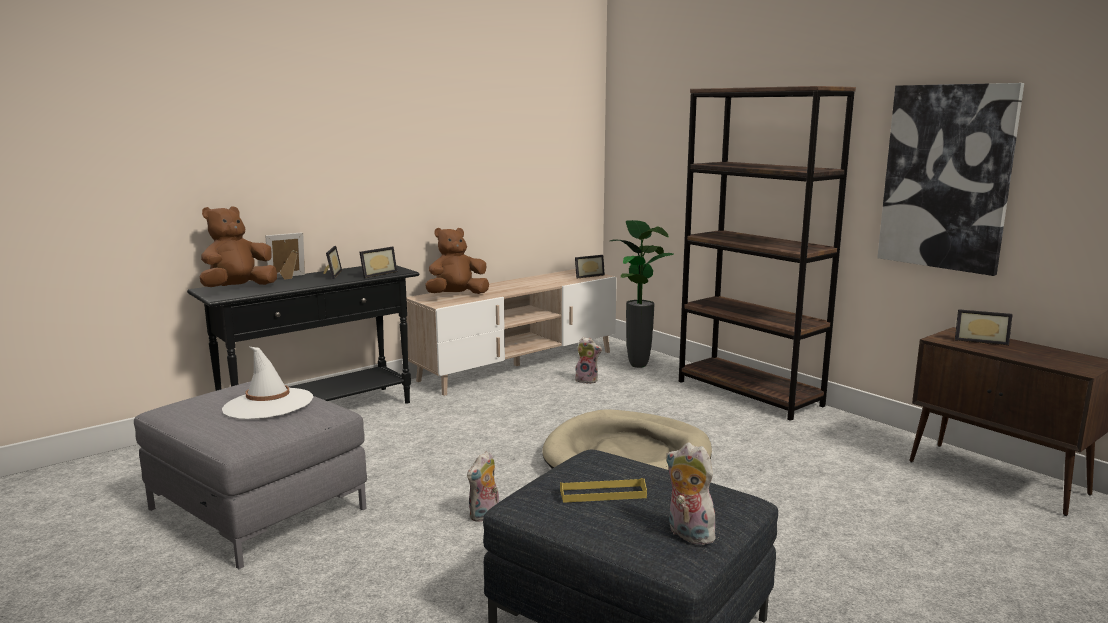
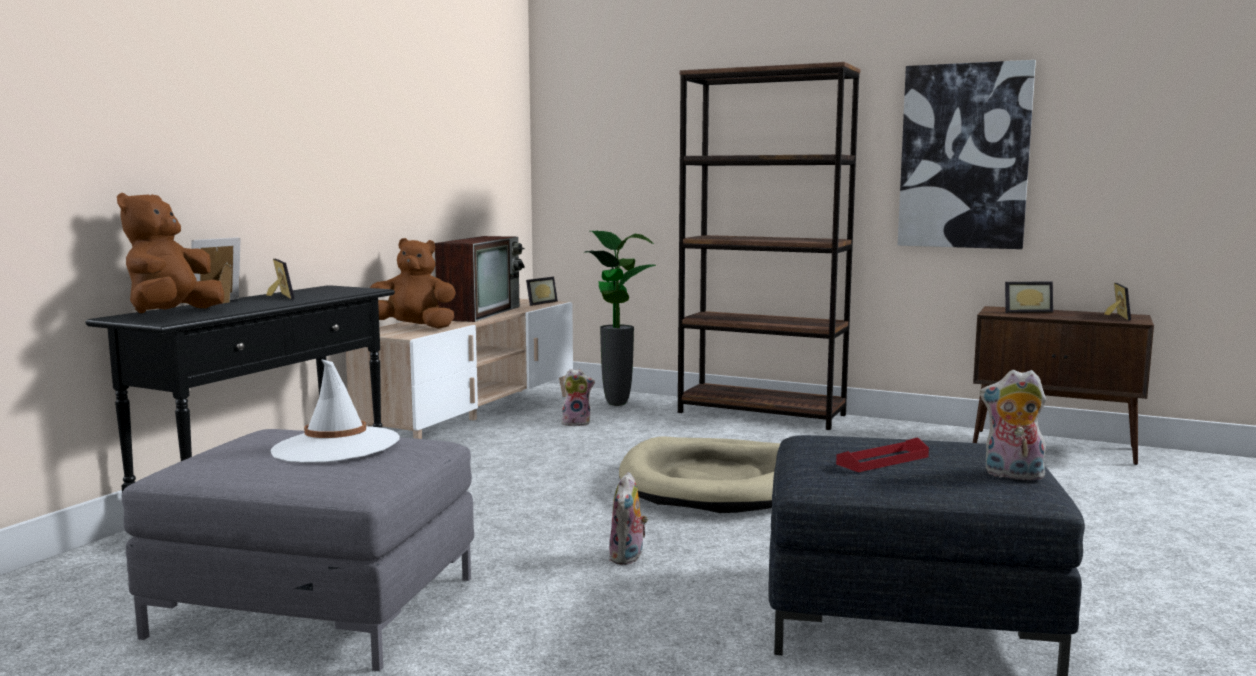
camera: 25 degrees left, 5 degrees down
(376, 274) = (343, 293): picture frame -> picture frame (1115, 316)
(456, 295) = (413, 327): brown plush toy -> brown plush toy turned 60 degrees clockwise
(528, 283) = (480, 312): none -> television
(602, 494) = (882, 460): yellow tray -> red tray

